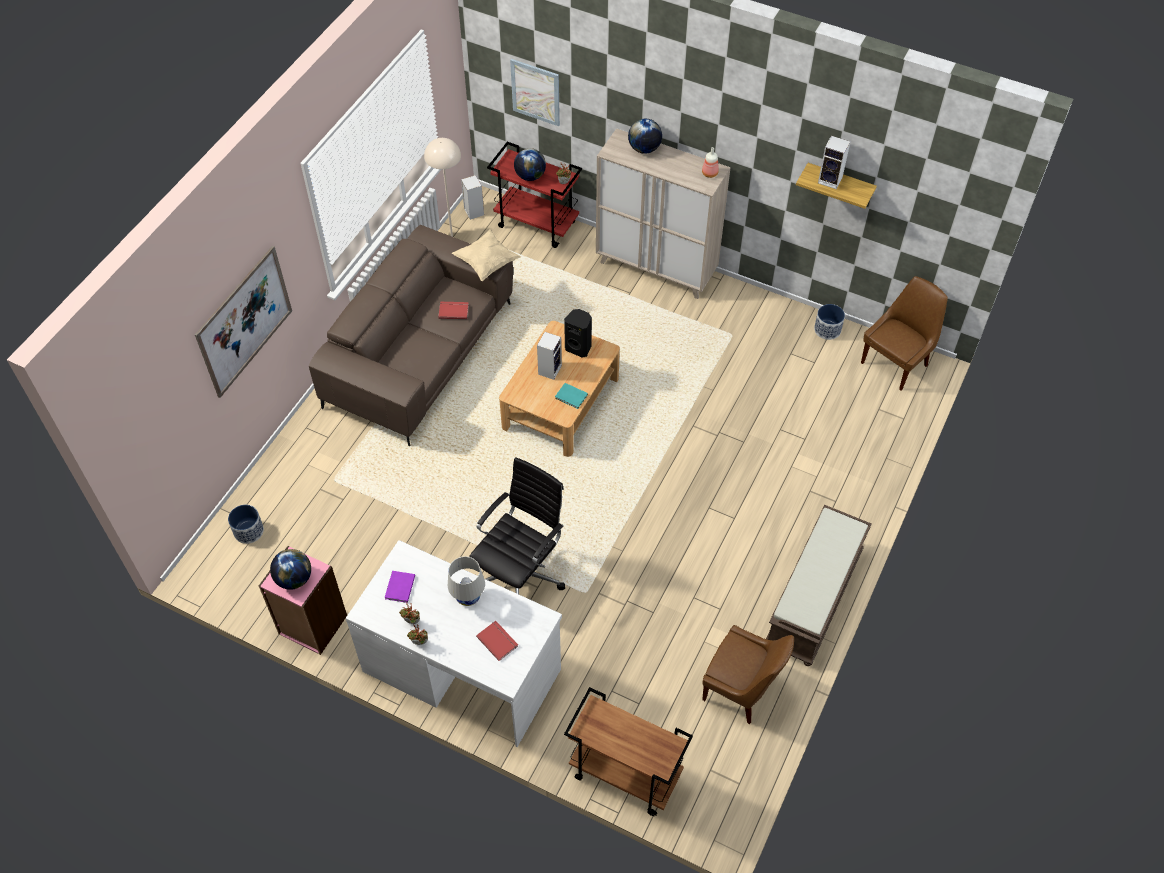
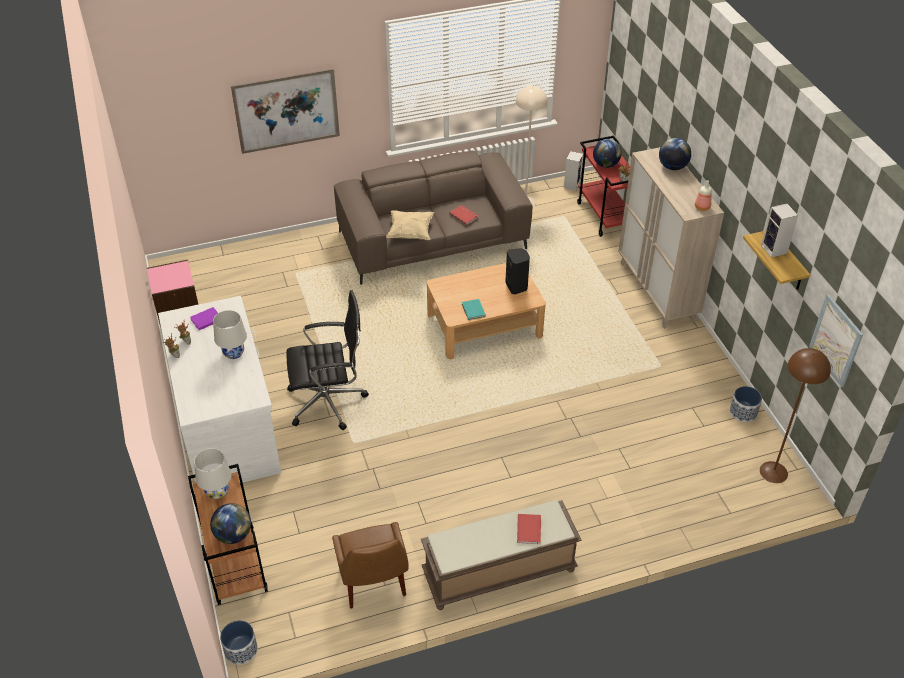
camera: 45 degrees right, 10 degrees down
(248, 531) = (218, 266): planter -> planter (240, 650)
(294, 579) = (167, 278): globe -> globe (233, 535)
(487, 263) = (511, 196): beige pillow -> beige pillow (410, 233)
(498, 640) = (216, 389): red book -> red book (530, 529)
(535, 92) = (636, 94): picture -> picture (836, 340)
(549, 369) = (480, 286): speaker -> none
(598, 725) = (217, 492): none -> white table lamp
(896, 363) = (774, 472): brown chair -> brown floor lamp

